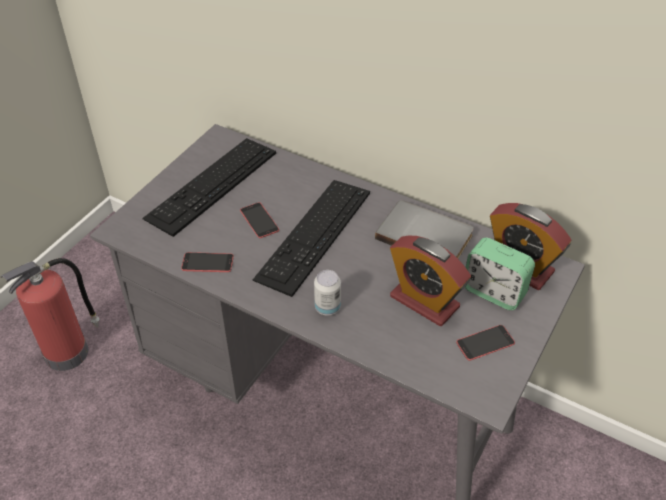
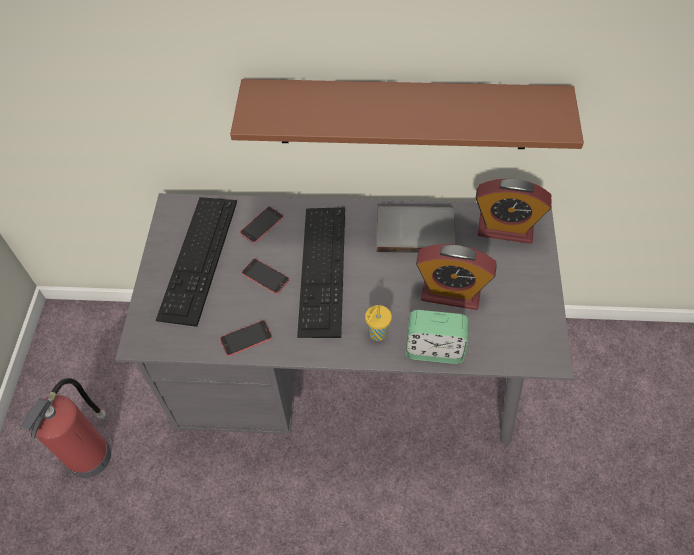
camera: 25 degrees left, 10 degrees up
(327, 307) = (377, 334): can -> yellow cup
(443, 105) = (403, 114): none -> brown shelf
(485, 343) = (518, 308): phone -> phone (262, 225)
(494, 292) = (498, 260): alarm clock -> alarm clock (434, 349)

